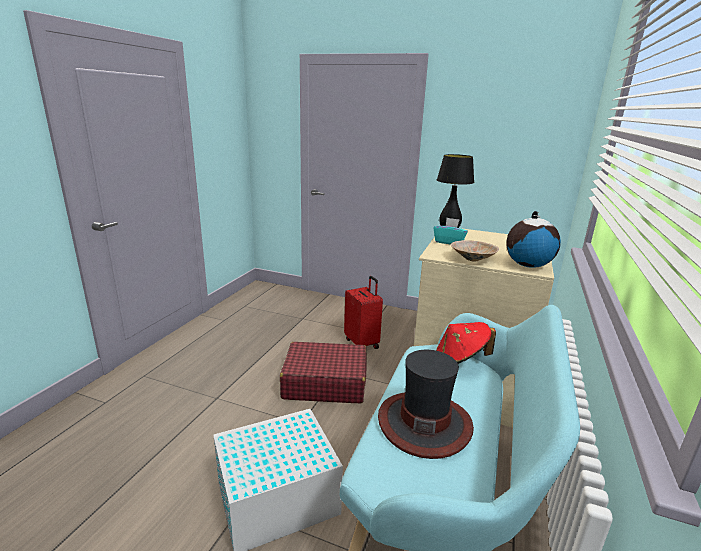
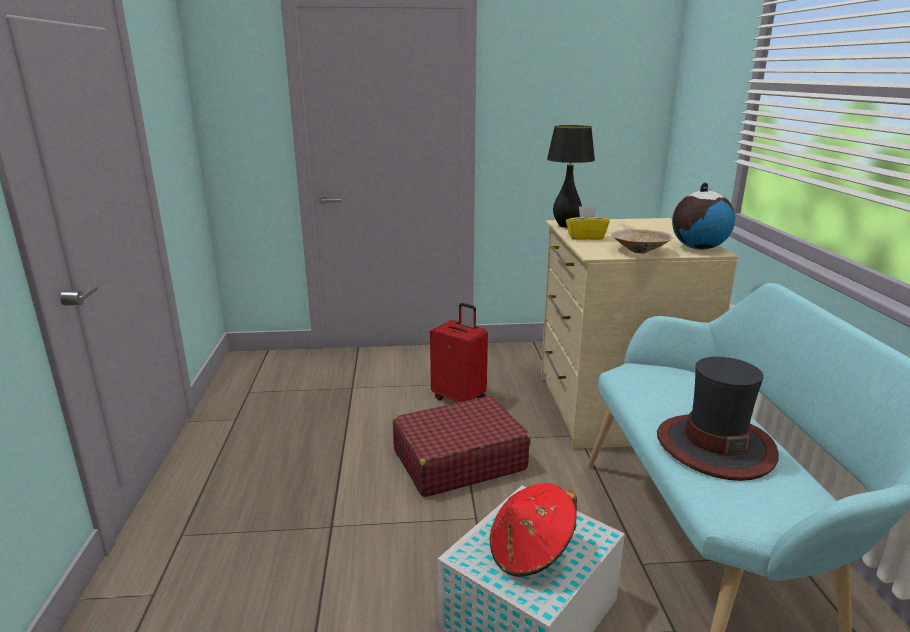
camera: 25 degrees left, 0 degrees up
(449, 242) = (585, 237): turquoise tissue box -> yellow tissue box
(460, 360) = (670, 373): red hat -> red hat (530, 552)

